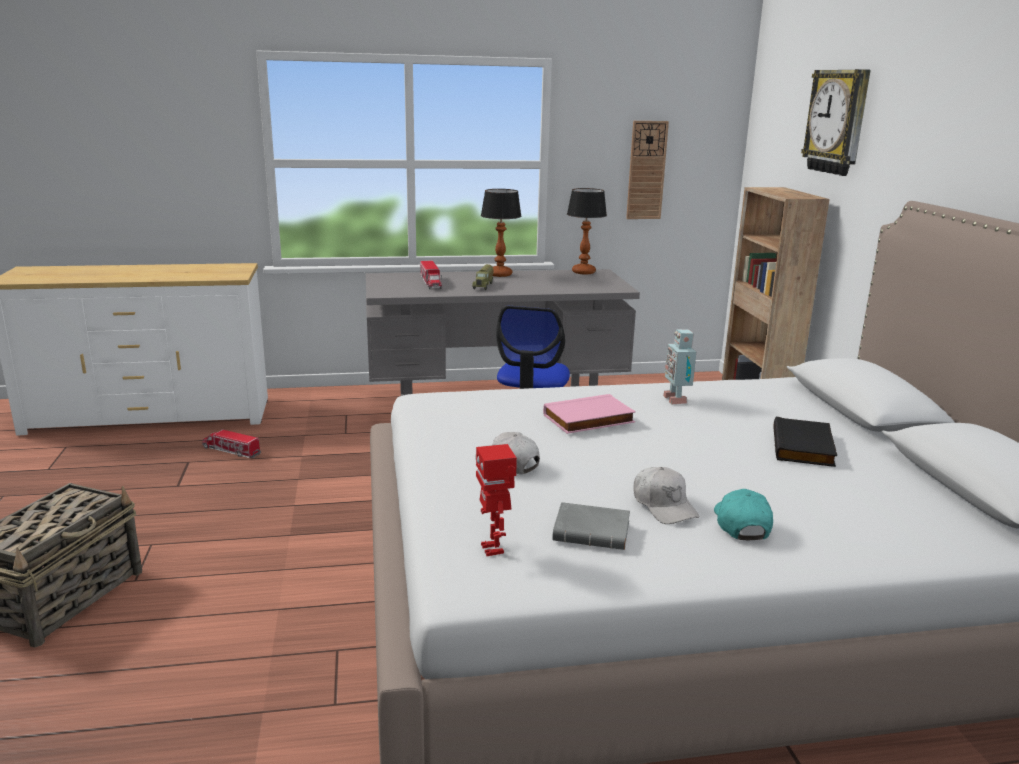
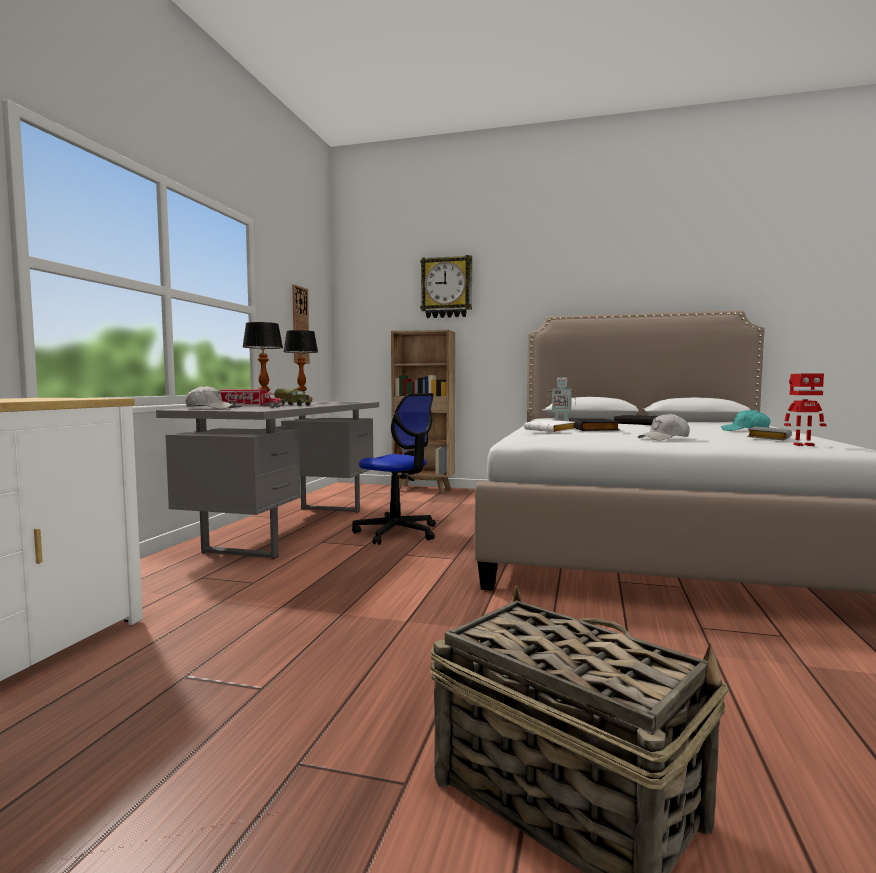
camera: 65 degrees left, 15 degrees down
(231, 451) = (198, 644): toy truck -> none
(521, 401) = (551, 431): none -> white book
(589, 419) = (594, 428): pink book -> black book
(664, 505) = (725, 433): white cap -> white cap (209, 408)

